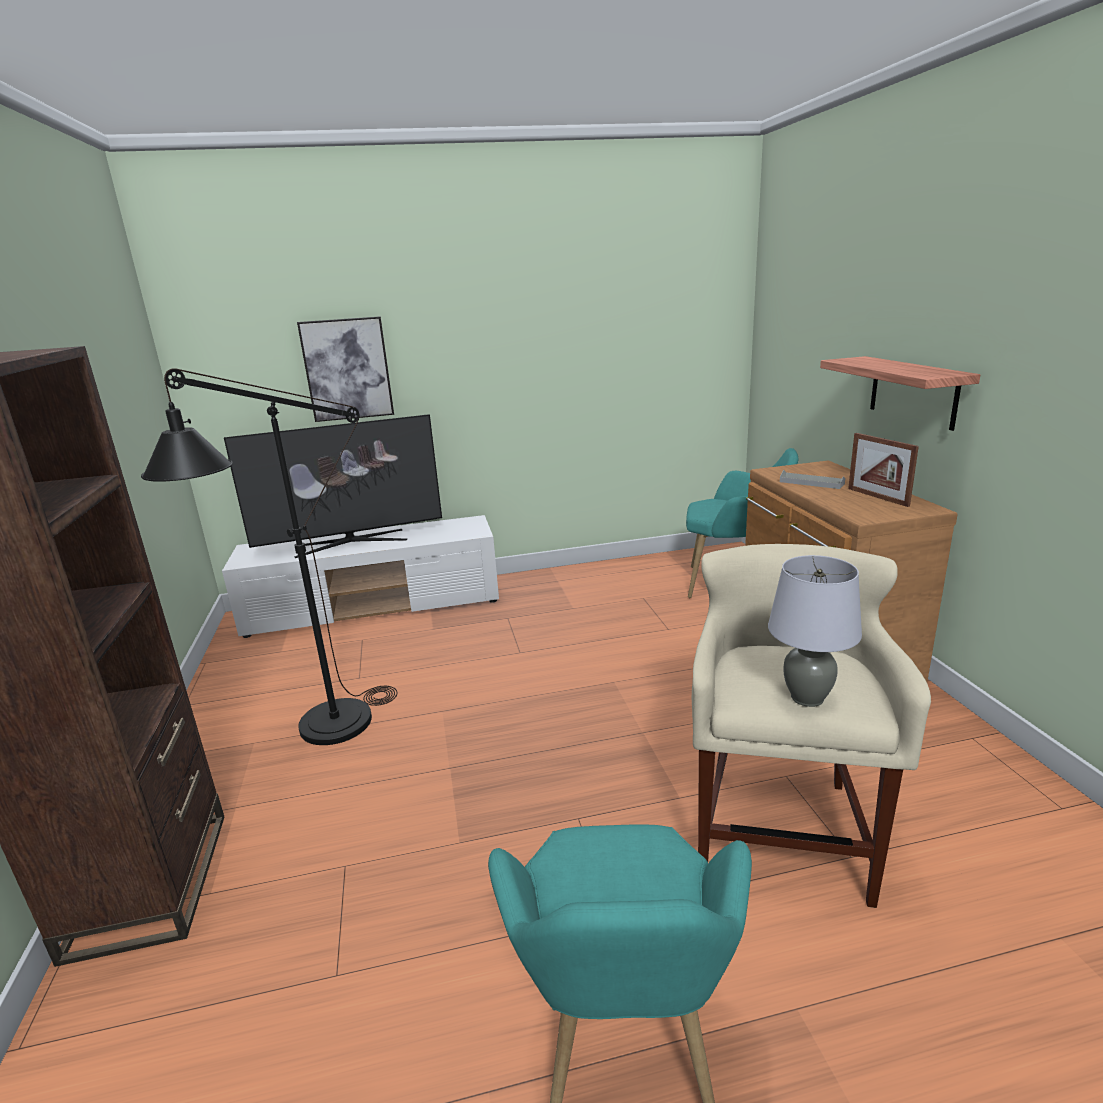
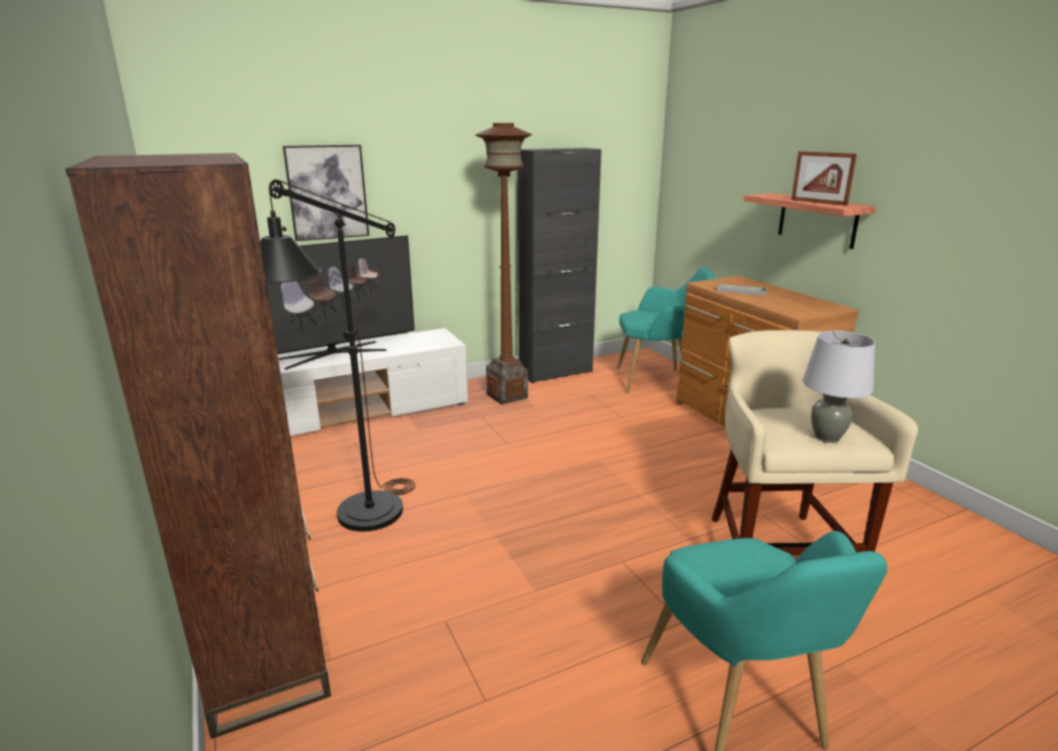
camera: 15 degrees left, 0 degrees up
(547, 594) = (507, 396): none -> brown floor lamp
(616, 568) = (555, 372): none -> black cabinet
(877, 497) = (796, 300): picture frame -> picture frame (818, 202)

